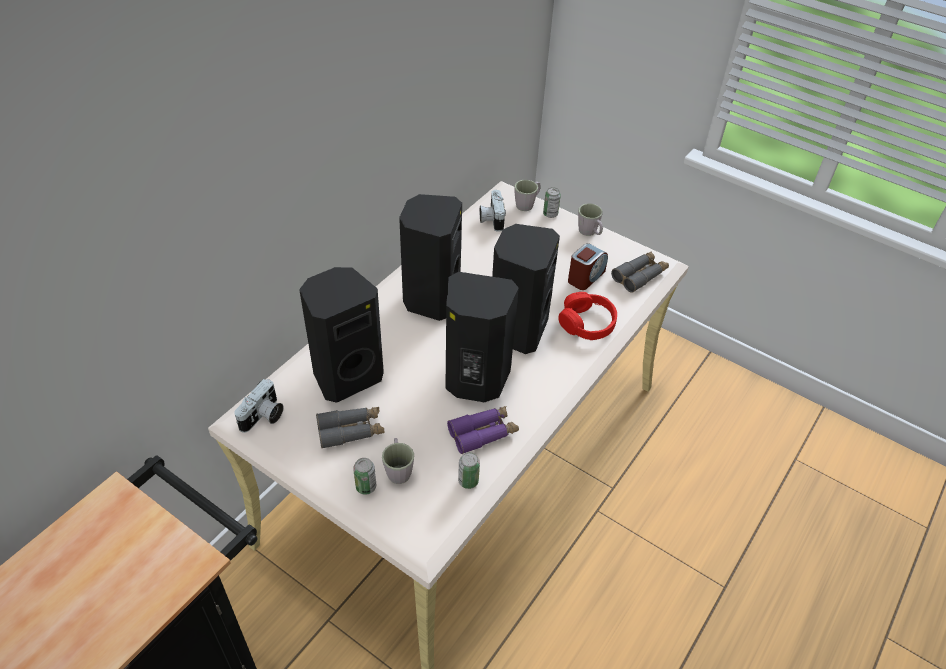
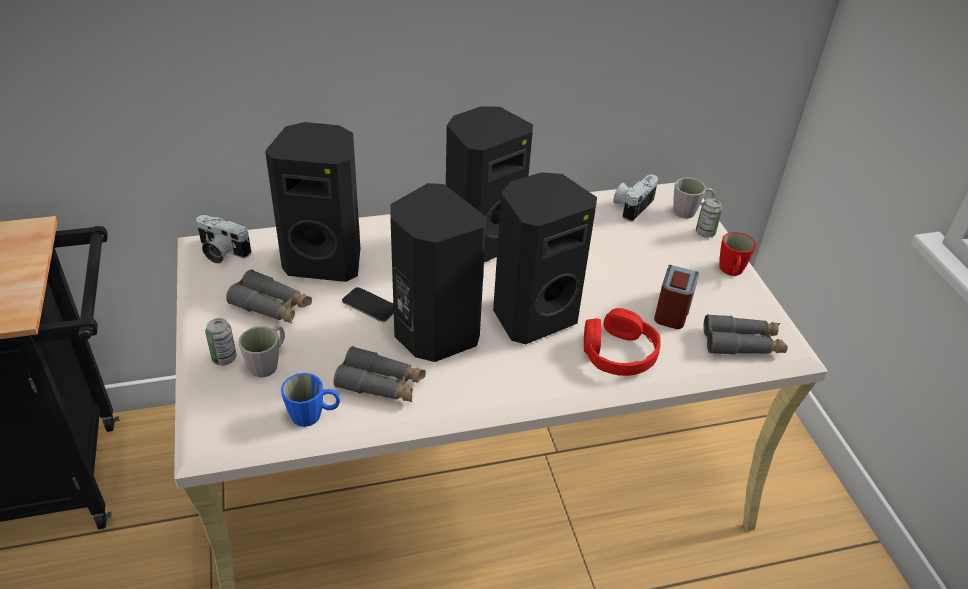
camera: 40 degrees right, 5 degrees down
(263, 417) = (221, 252): camera -> camera turned 45 degrees clockwise
(414, 387) = (370, 305): none -> phone
(468, 481) = (313, 415): can -> blue mug
(483, 433) = (381, 384): purple binoculars -> grey binoculars
(585, 277) = (673, 310): alarm clock -> alarm clock turned 60 degrees counterclockwise
(589, 233) = (731, 272): grey mug -> red mug

